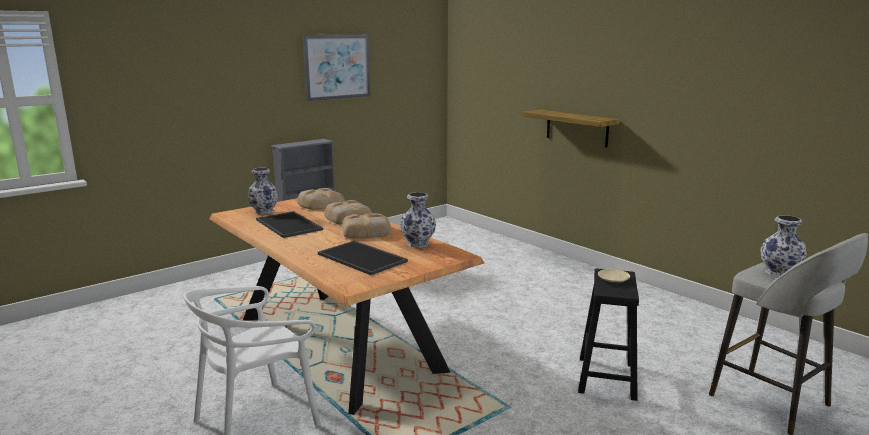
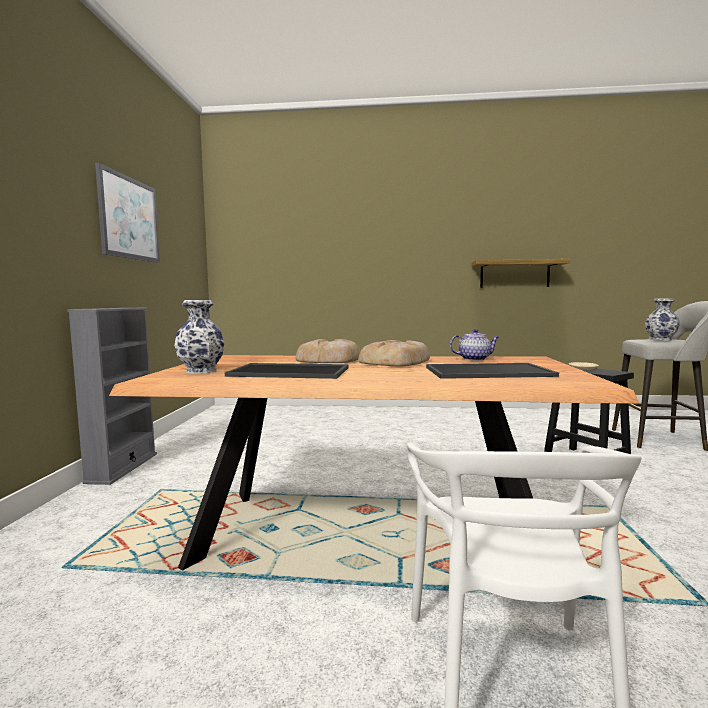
camera: 45 degrees left, 10 degrees down
(319, 204) = (248, 359): bread -> none
(418, 244) = (474, 359): vase -> teapot
(577, 128) = (375, 289): shelf -> shelf (514, 274)

